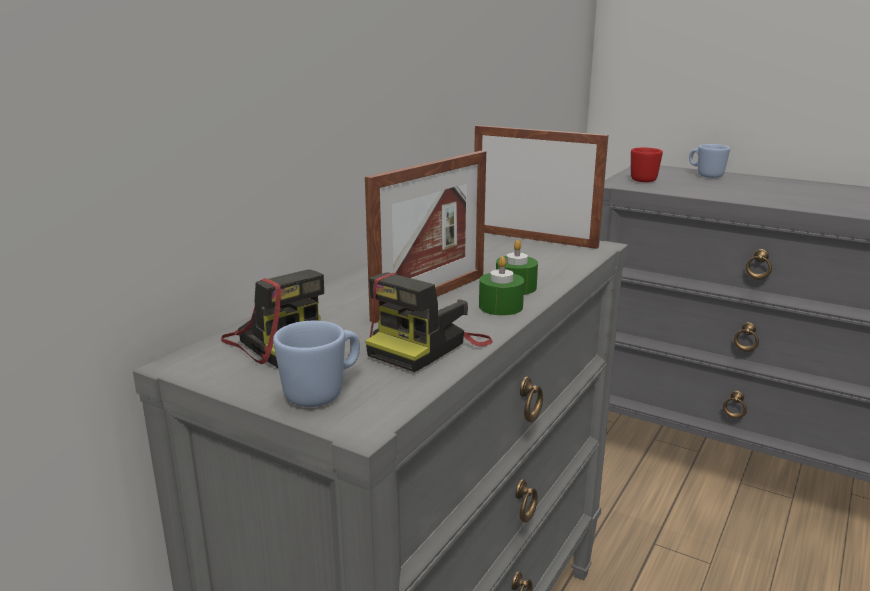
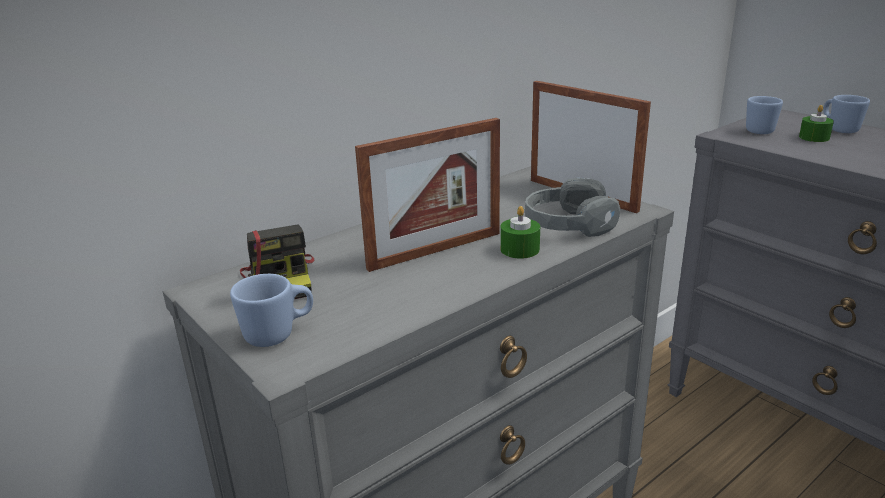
camera: 20 degrees right, 5 degrees up
(427, 346) = (393, 302): camera -> none
(500, 307) = (489, 269): green candle -> green candle (814, 137)
(543, 263) = (568, 225): none -> grey headphones
(645, 179) = (763, 130): red mug -> blue mug

